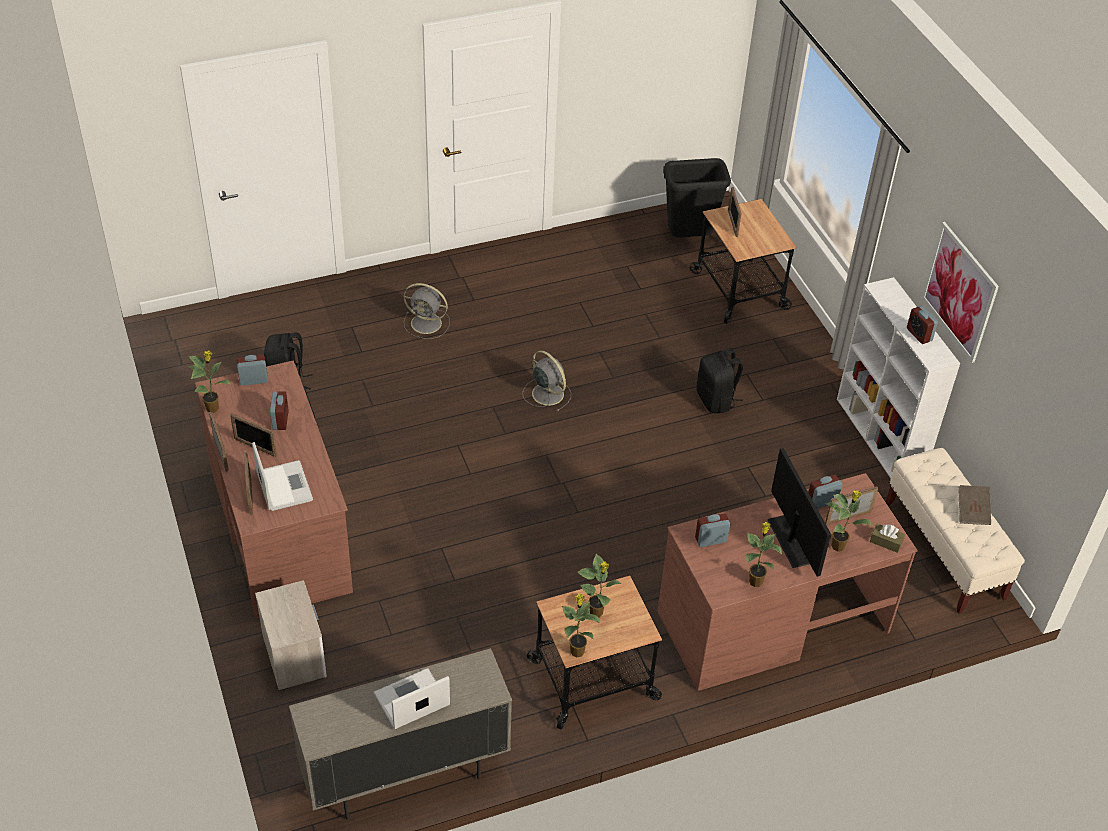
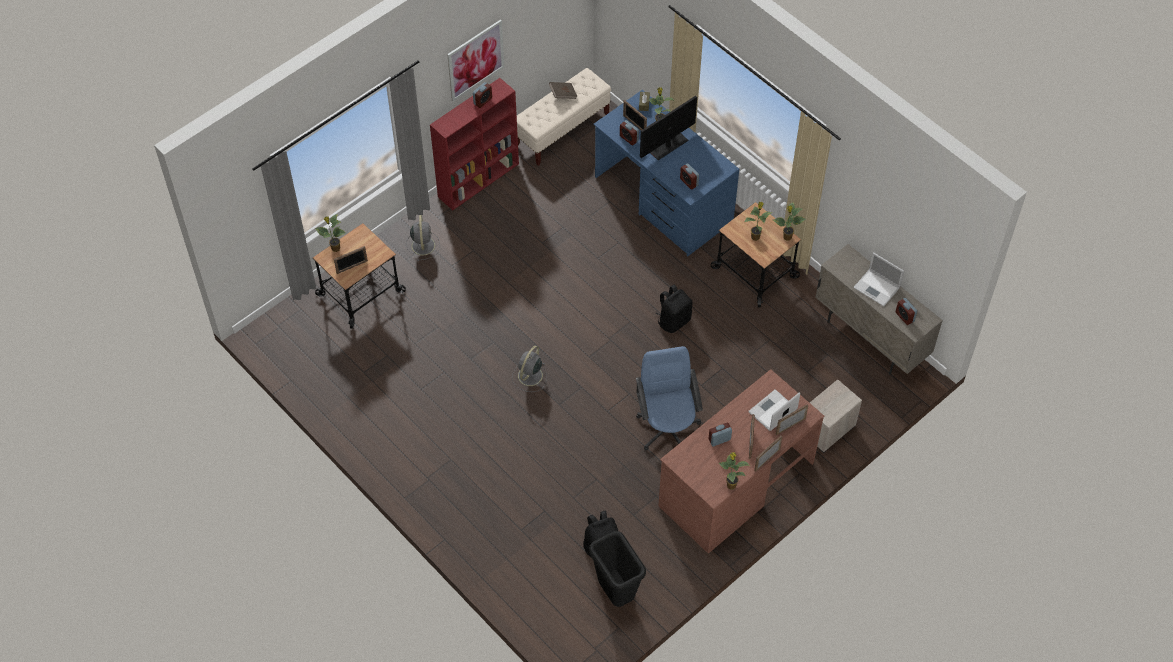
camera: 110 degrees left, 10 degrees up
(253, 380) = (692, 473): alarm clock -> alarm clock (904, 317)
(400, 492) = (667, 427): none -> blue office chair
(427, 323) = (492, 480): grey fan -> grey fan (423, 245)
(689, 238) = (311, 341): black trash can -> black trash can (615, 593)
(716, 400) = (487, 276): black backpack -> black backpack (673, 320)
(755, 580) = (707, 154): potted plant -> potted plant (335, 248)
(772, 621) = (663, 199): brown desk -> blue desk
(880, 438) = (479, 179): white bookcase -> red bookcase

